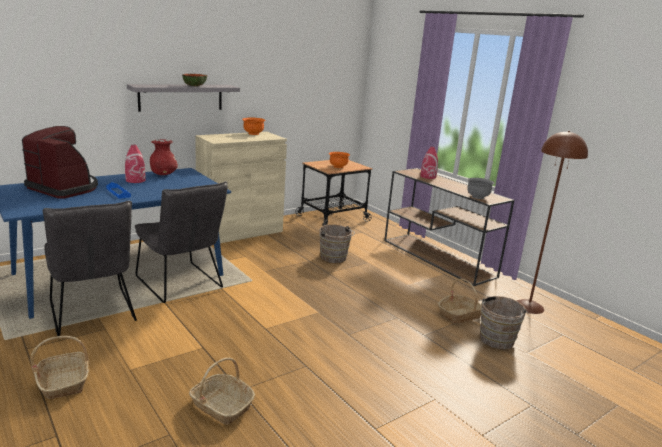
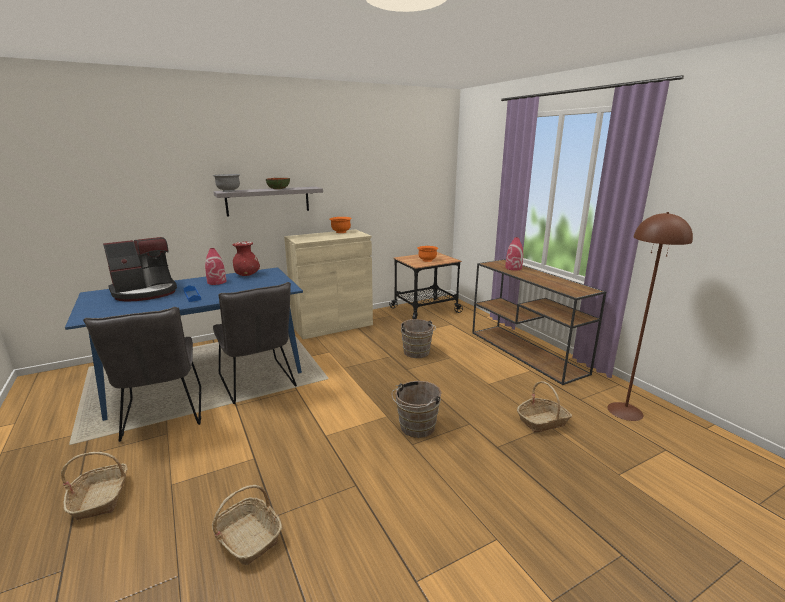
camera: 10 degrees right, 0 degrees up
(64, 188) = (145, 292): coffee machine -> coffee machine turned 105 degrees clockwise
(477, 197) = (564, 289): grey bowl -> grey bowl (228, 191)
(496, 341) = (581, 457): brown bucket -> brown bucket (415, 428)

